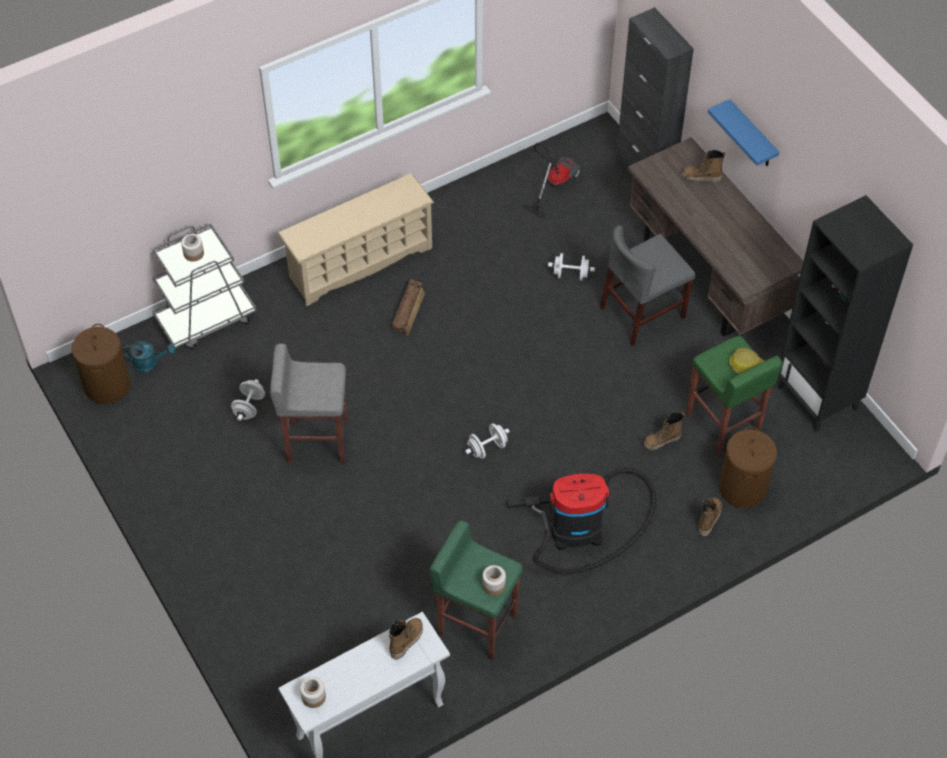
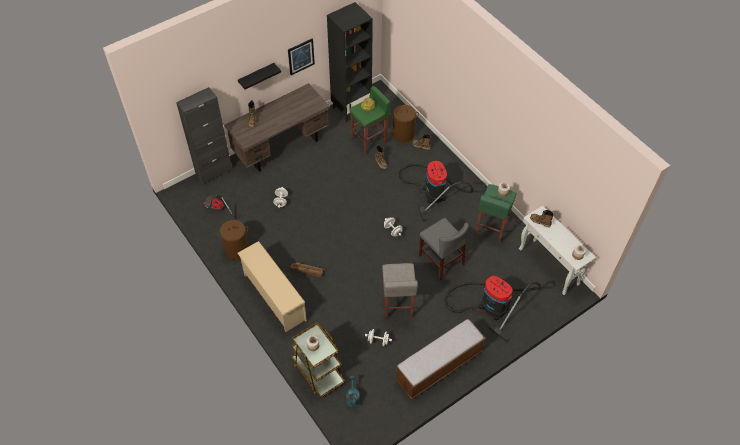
camera: 95 degrees left, 0 degrees up
(107, 386) = (370, 418): brown laundry basket -> brown laundry basket (237, 250)
(181, 494) = (439, 366): none -> bench
(206, 319) = (318, 371): grey cart -> brown cart
(292, 596) = (490, 306): none -> vacuum cleaner
(642, 313) = (305, 171): grey chair -> grey chair (441, 259)
(752, 136) = (256, 76): blue shelf -> black shelf
(815, 205) = (301, 56): none -> picture

